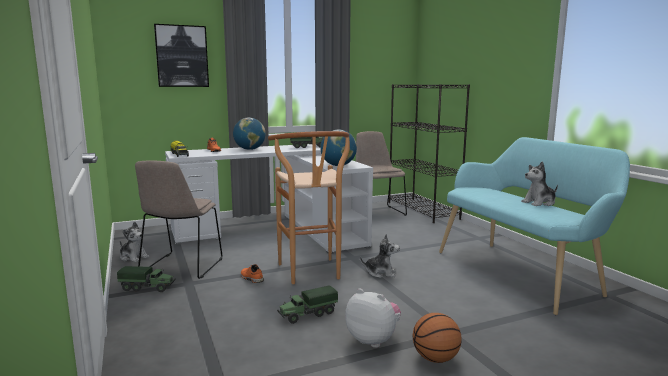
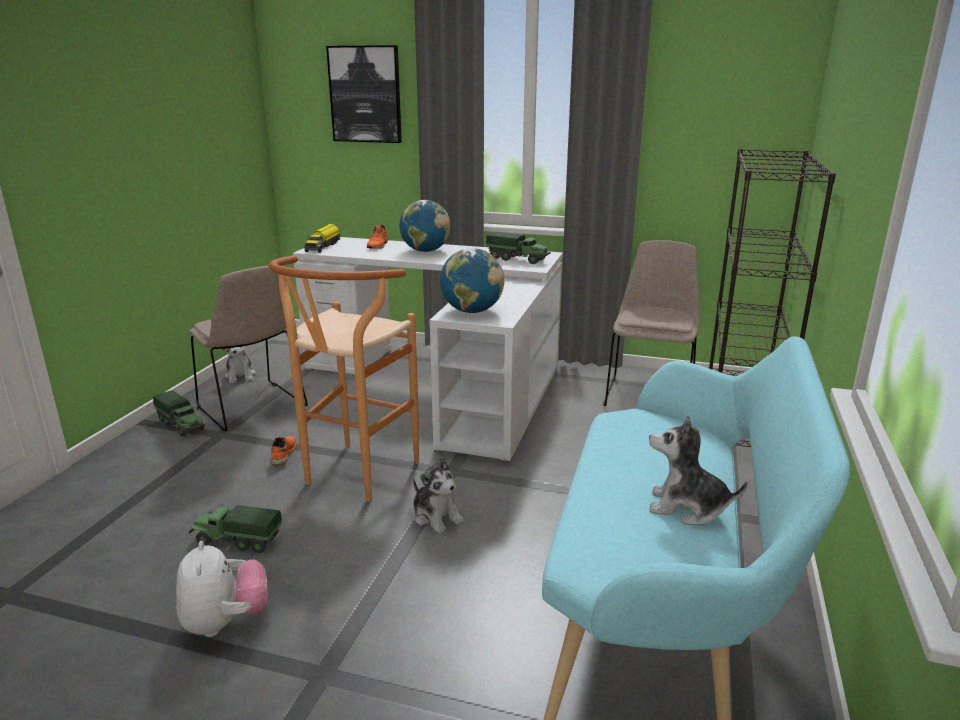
camera: 40 degrees right, 10 degrees up
(181, 267) = (253, 408): beige chair -> beige chair turned 90 degrees counterclockwise
(435, 358) = (228, 700): basketball -> none

